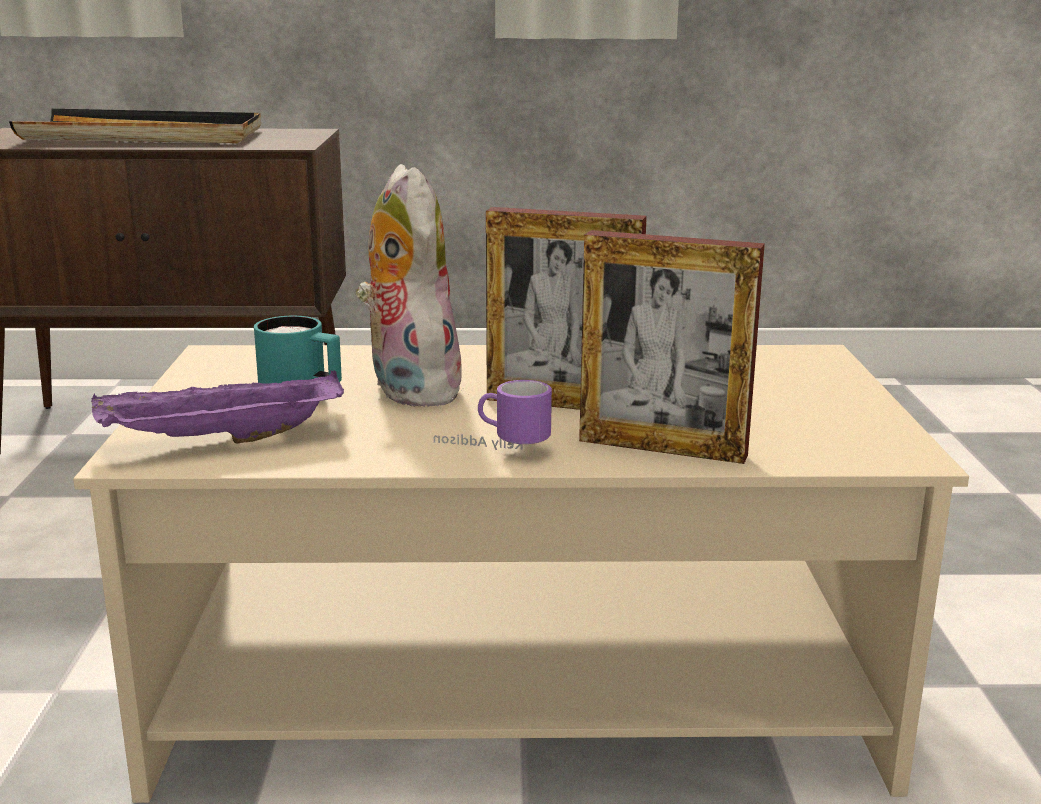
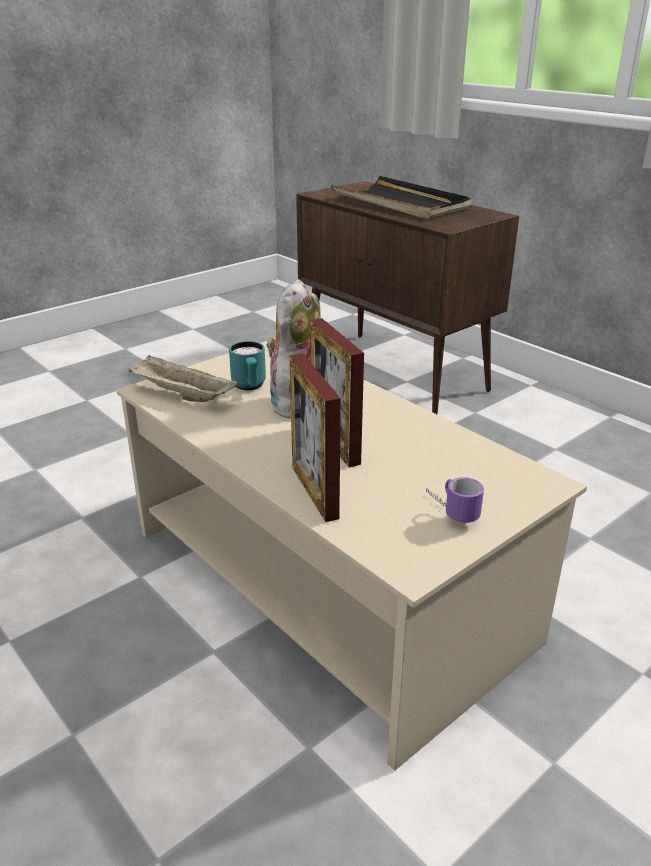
camera: 50 degrees right, 10 degrees up
(220, 441) = (182, 395): purple tray -> beige tray
(491, 448) = (253, 451): mug -> mug (449, 511)

